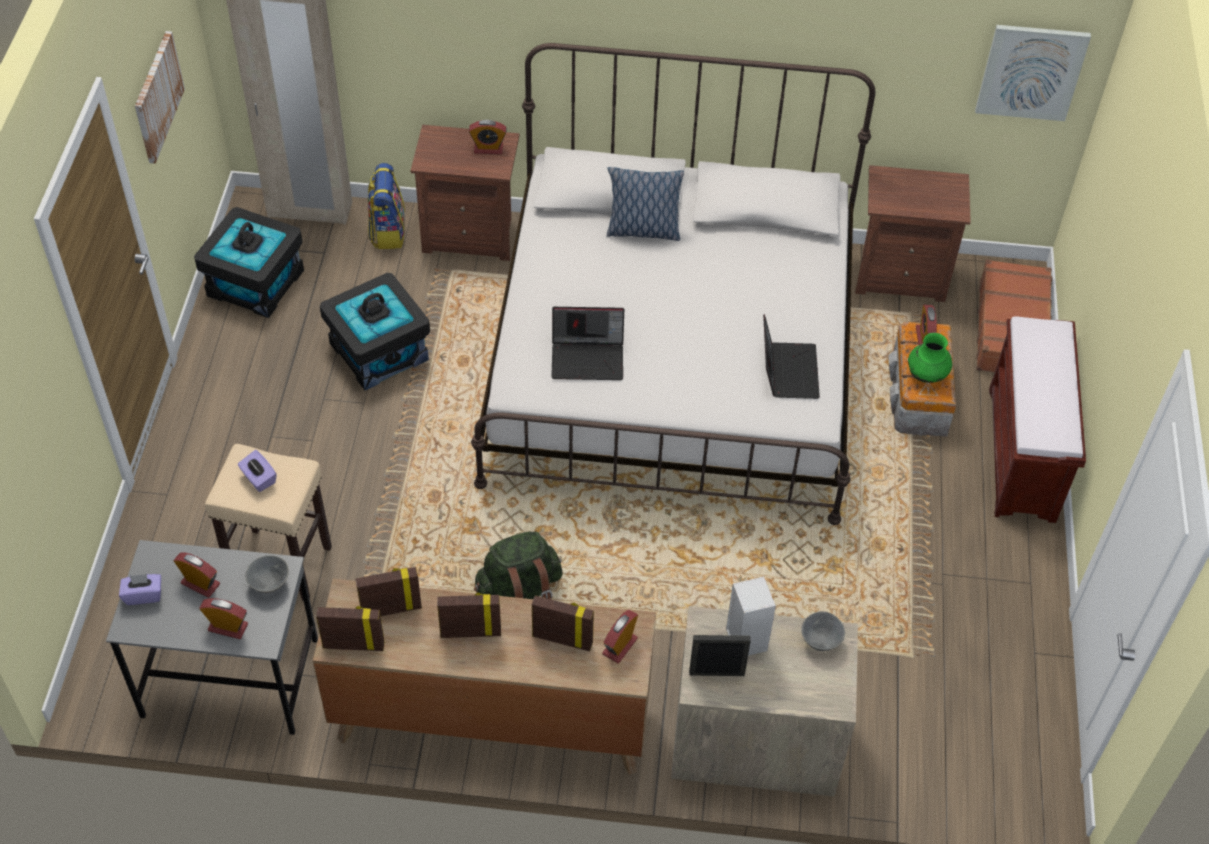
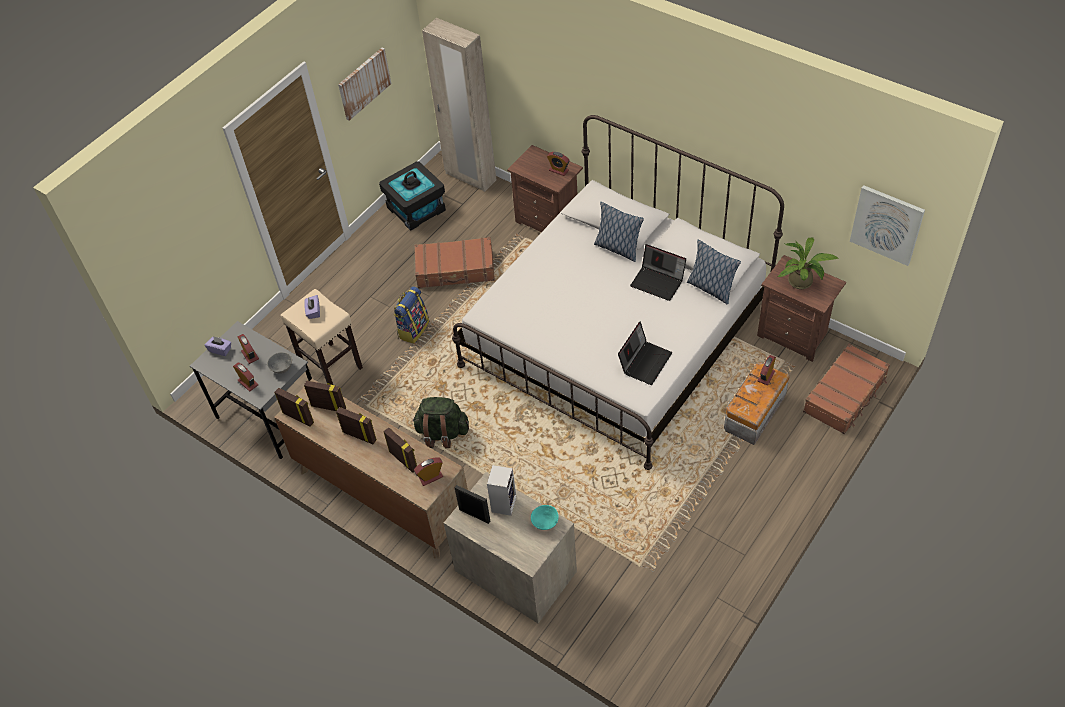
camera: 35 degrees right, 0 degrees up
(378, 351) = (455, 270): black storage box -> brown suitcase
(387, 231) = (504, 203): backpack -> backpack (413, 329)
(588, 358) = (534, 311): laptop -> laptop (658, 282)
(804, 242) = (710, 288): none -> pillow
(819, 641) = (544, 523): grey bowl -> turquoise bowl
(918, 192) = (803, 282): none -> potted plant
(926, 375) = (750, 400): green vase -> none
(1022, 455) = (796, 475): brown bench -> none

